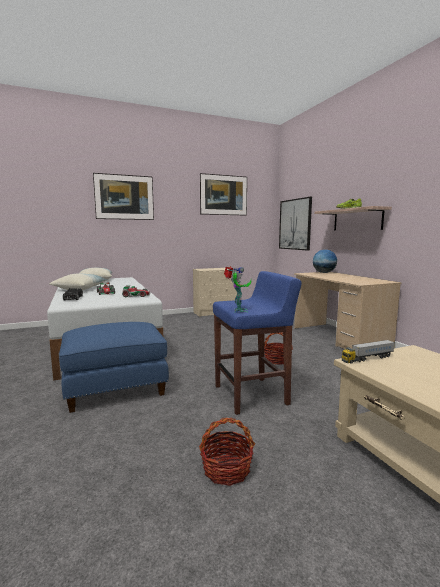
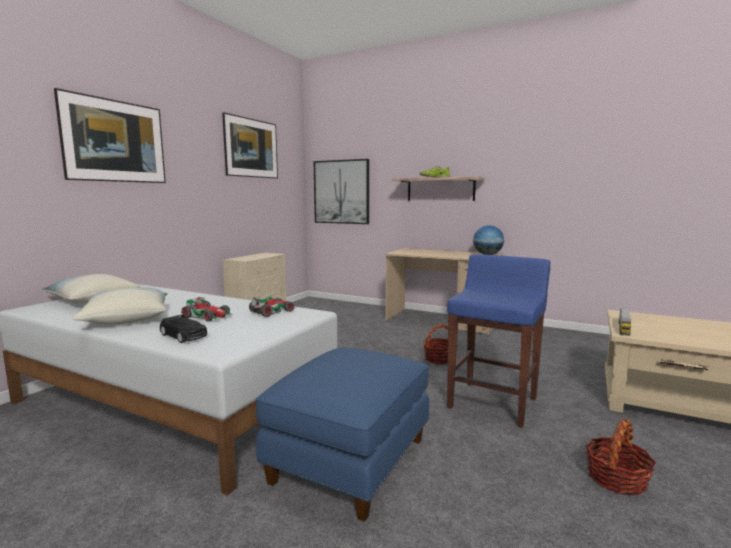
camera: 40 degrees left, 0 degrees up
(238, 310) = (517, 304): toy robot -> none
(324, 272) = (409, 250): globe -> globe (487, 255)

